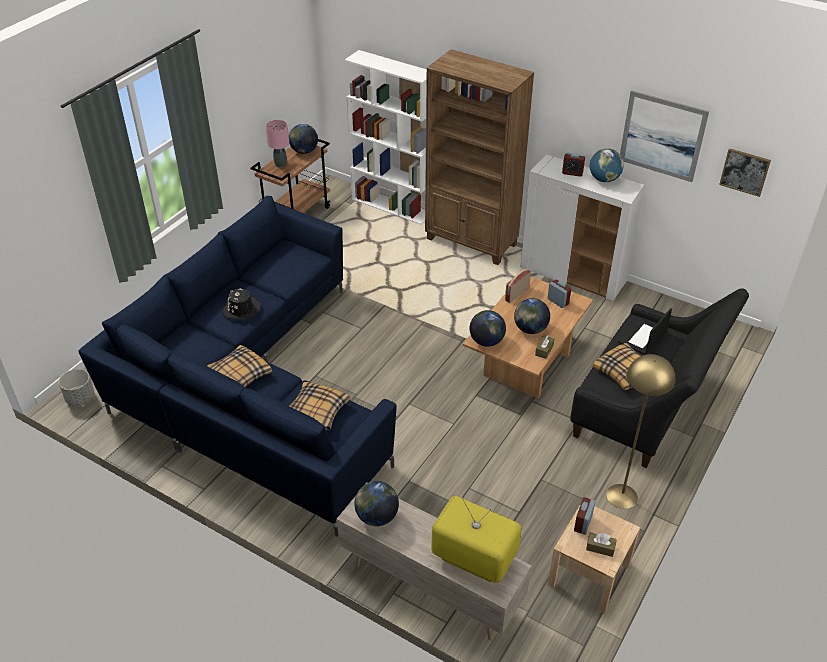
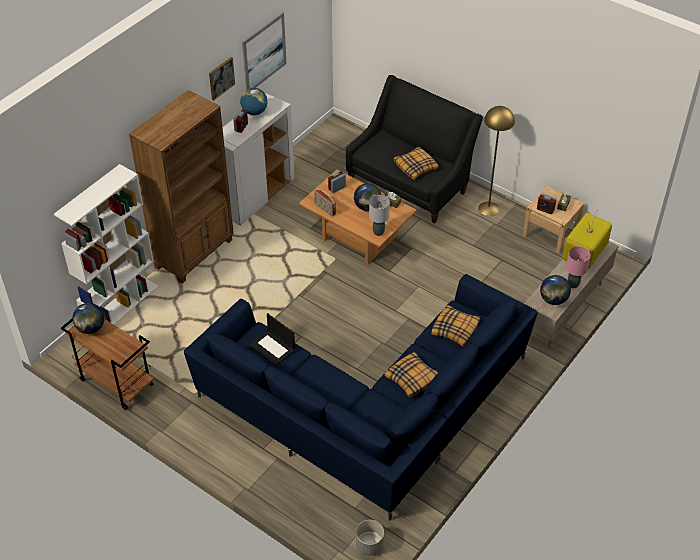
camera: 85 degrees left, 5 degrees up
(241, 309) = (328, 380): black hat -> none
(280, 164) = (111, 347): pink table lamp -> pink table lamp (573, 284)
(486, 341) = (378, 232): globe -> grey table lamp
(642, 337) = (381, 152): laptop -> laptop (273, 348)
(745, 172) = (306, 29): picture -> picture (221, 78)

